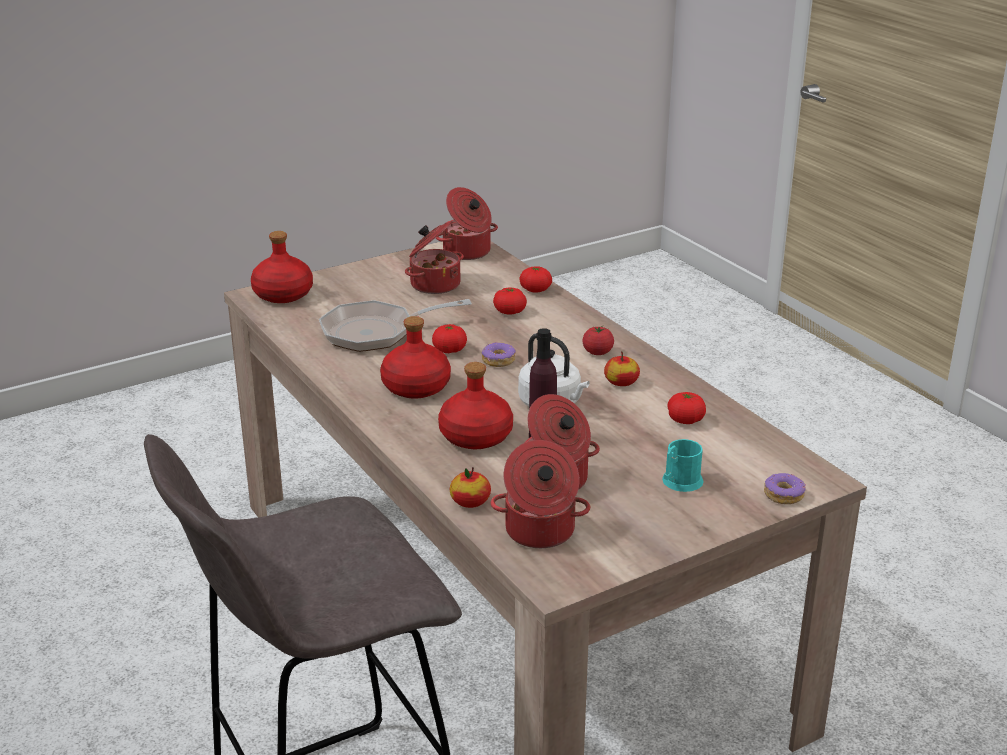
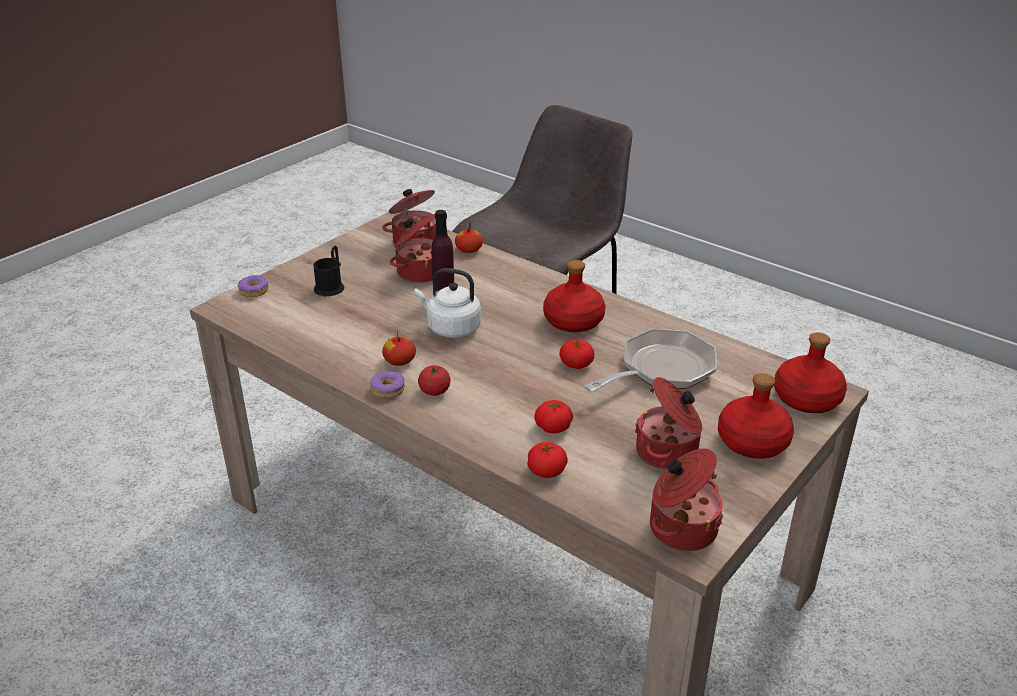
camera: 160 degrees right, 5 degrees up
(475, 437) = (495, 290): red bottle -> red bottle (752, 441)
(498, 360) = (523, 362): donut -> donut (388, 389)
(679, 483) = (331, 286): turquoise mug -> black mug
(685, 420) = (334, 335): tomato -> none

